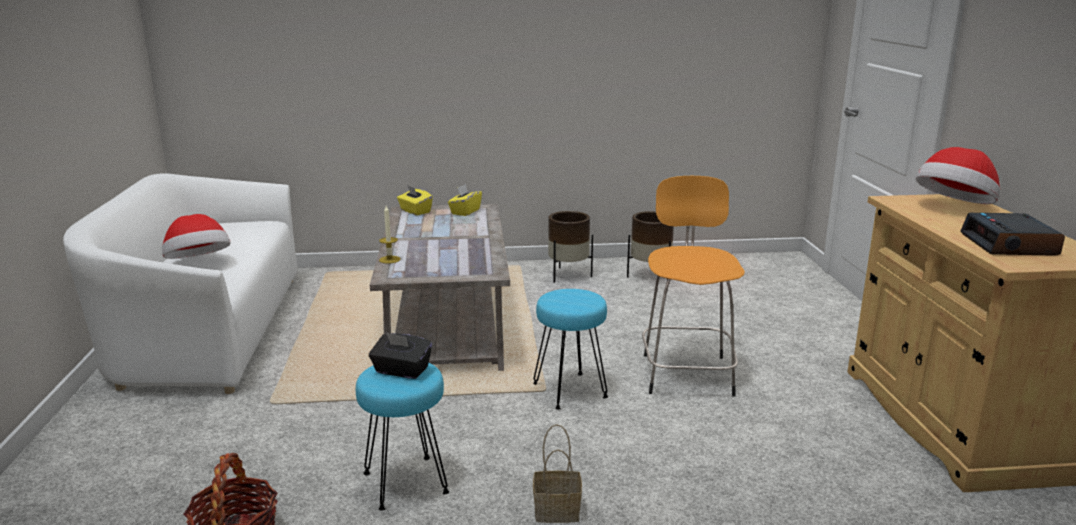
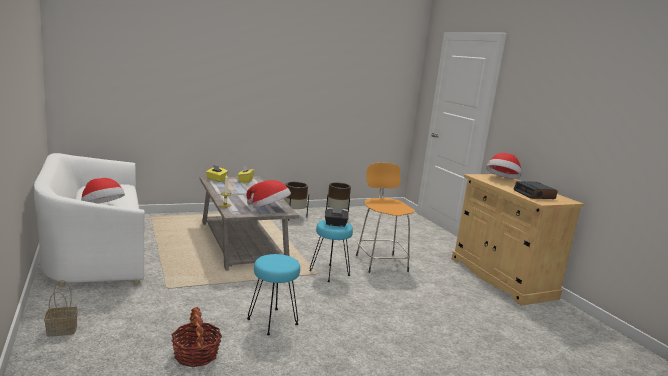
camera: 20 degrees left, 5 degrees down
(401, 371) = (277, 259): black tissue box -> black tissue box (335, 224)
(462, 267) = (268, 208): none -> hat
(555, 511) = (355, 328): basket -> basket (61, 330)

